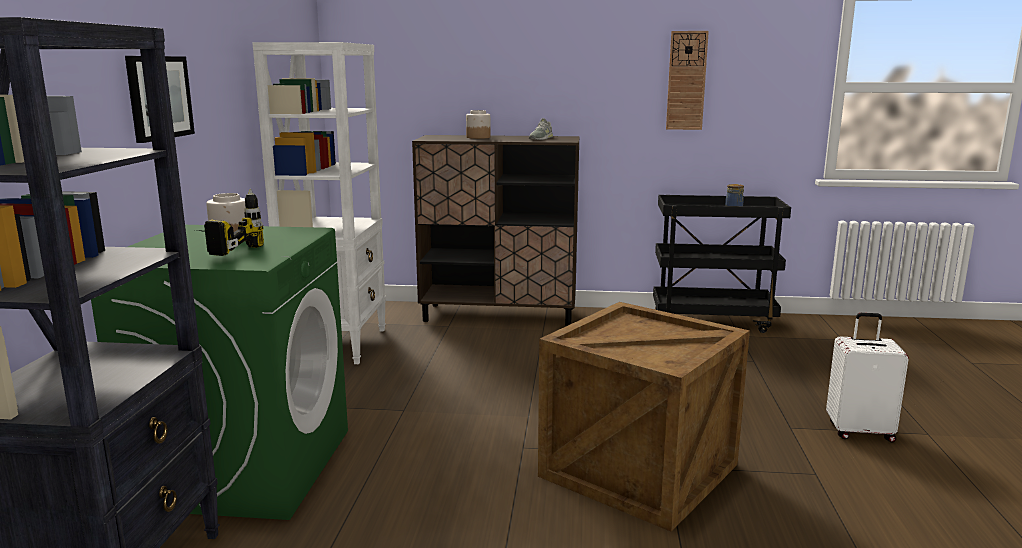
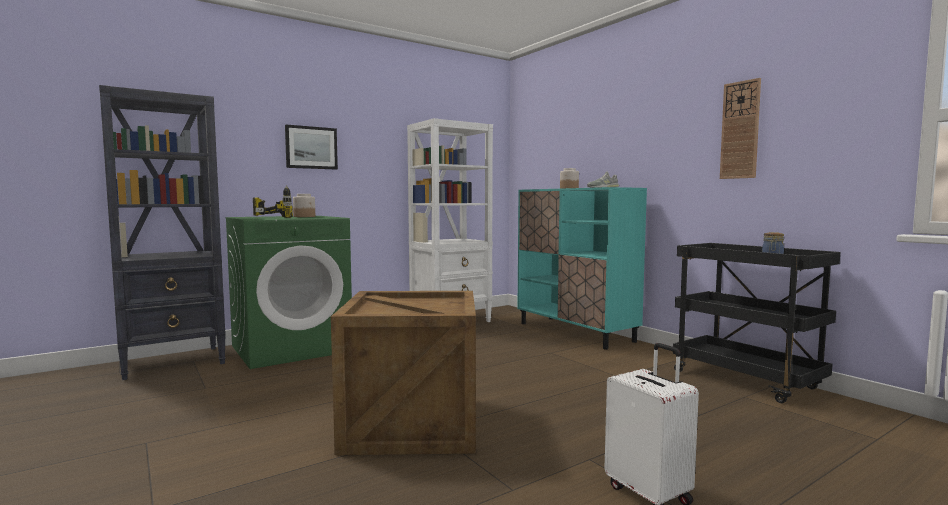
camera: 50 degrees right, 10 degrees down
(499, 315) = (575, 332): brown cabinet -> turquoise cabinet

